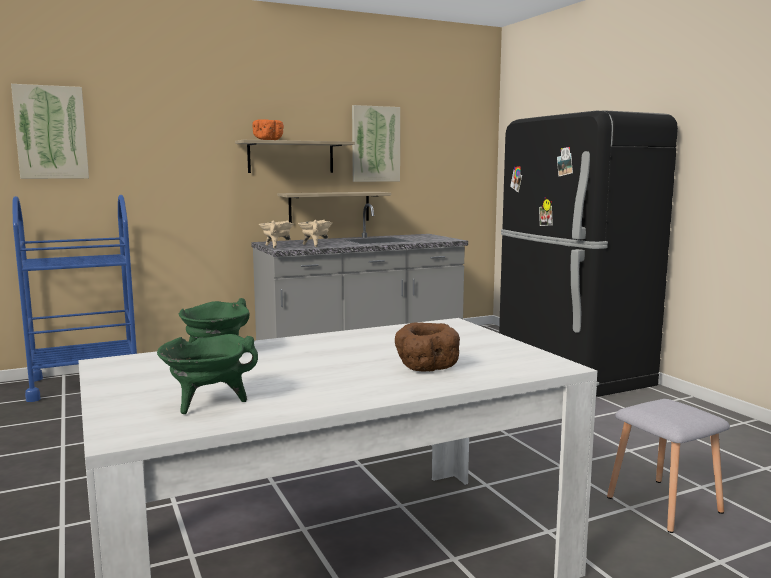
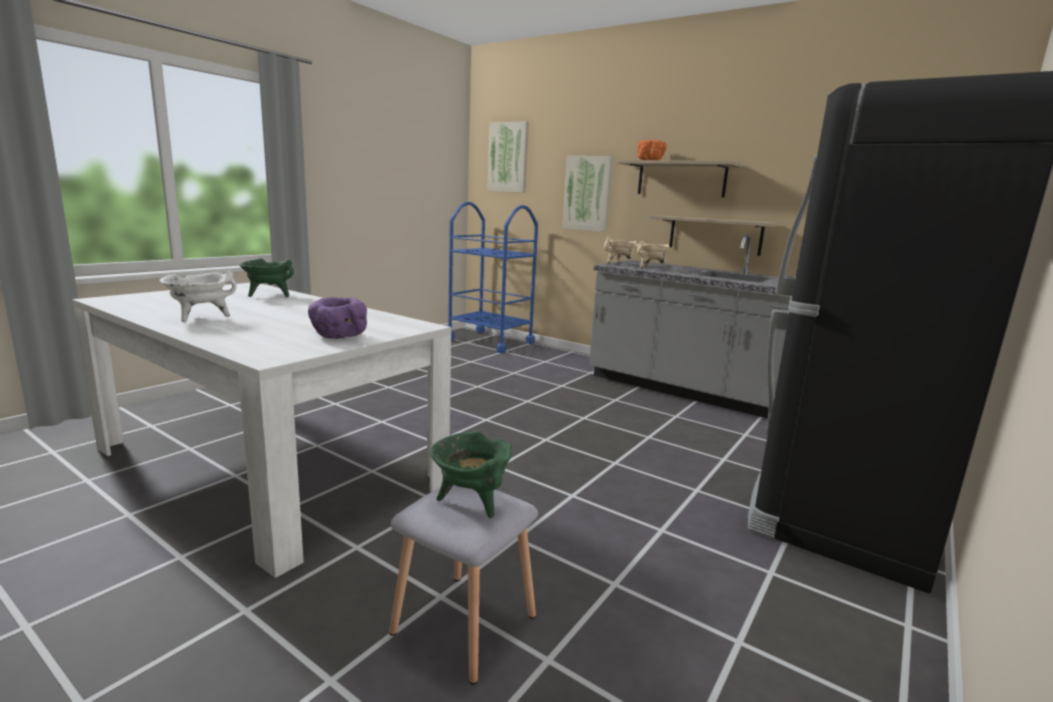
camera: 60 degrees right, 5 degrees up
(208, 403) = (159, 303): green cooking pot -> green cooking pot (471, 501)
(346, 385) = (200, 318): none -> white cooking pot
(375, 144) = (785, 165): picture -> picture (587, 193)
(426, 368) = (249, 329): brown bowl -> none
(482, 345) = (338, 336): none -> purple bowl

